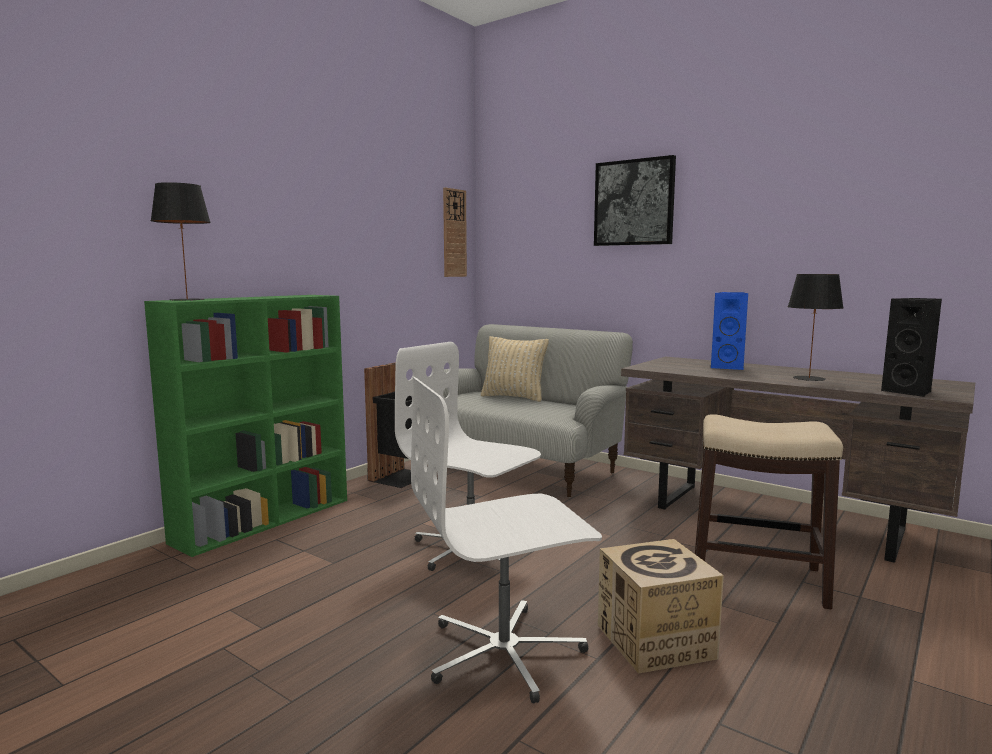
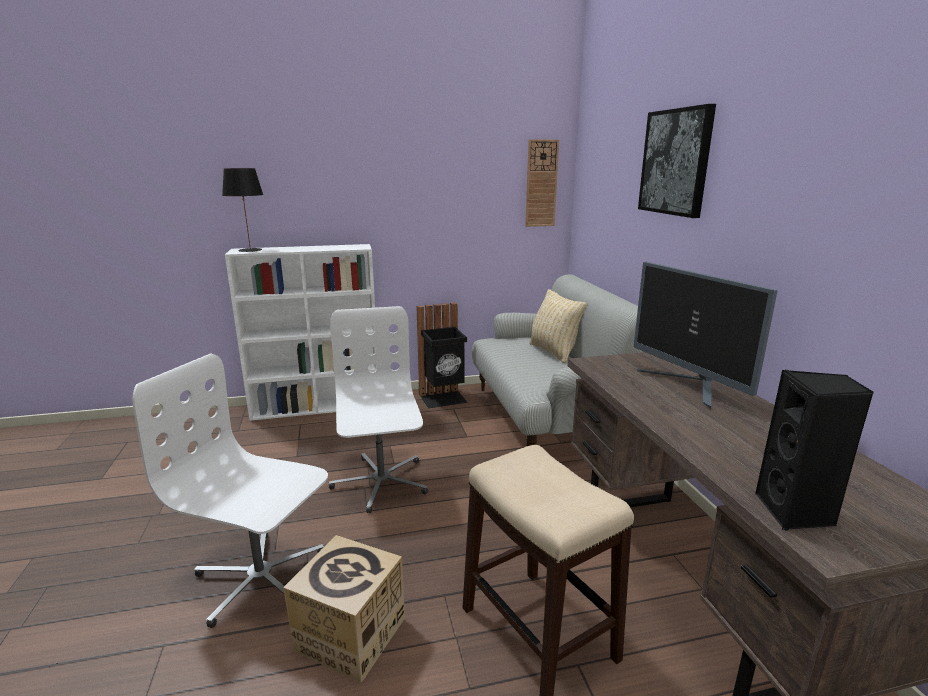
camera: 40 degrees right, 10 degrees up
(265, 519) = (318, 406): green bookcase -> white bookcase
(728, 367) = (688, 386): blue speaker -> monitor
(809, 378) = (728, 437): black table lamp -> none

